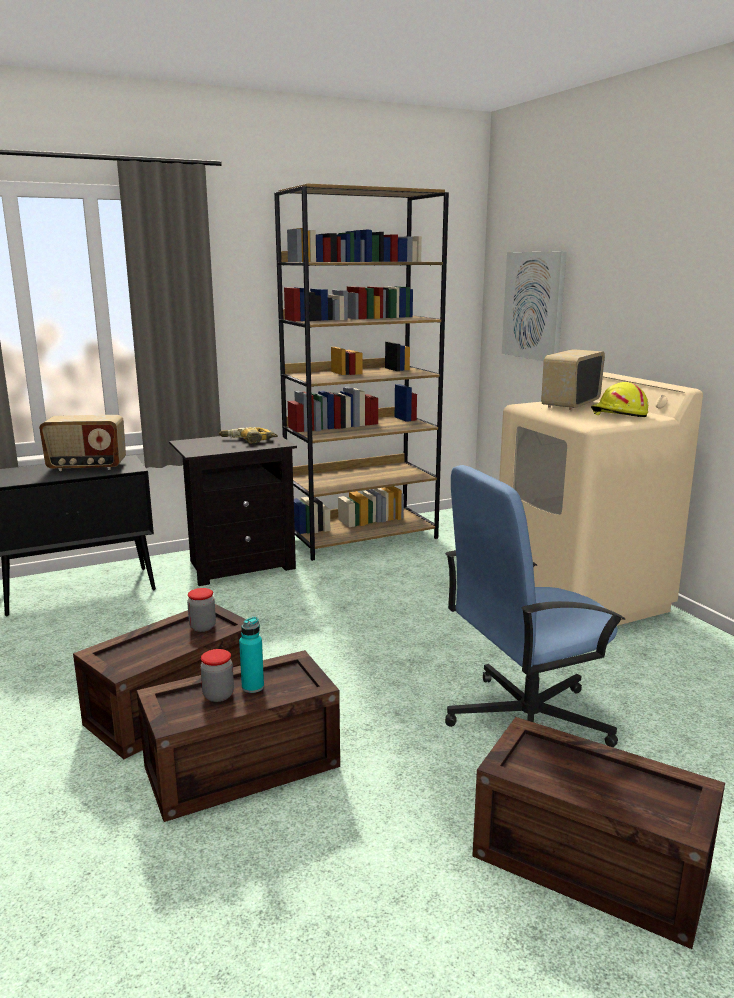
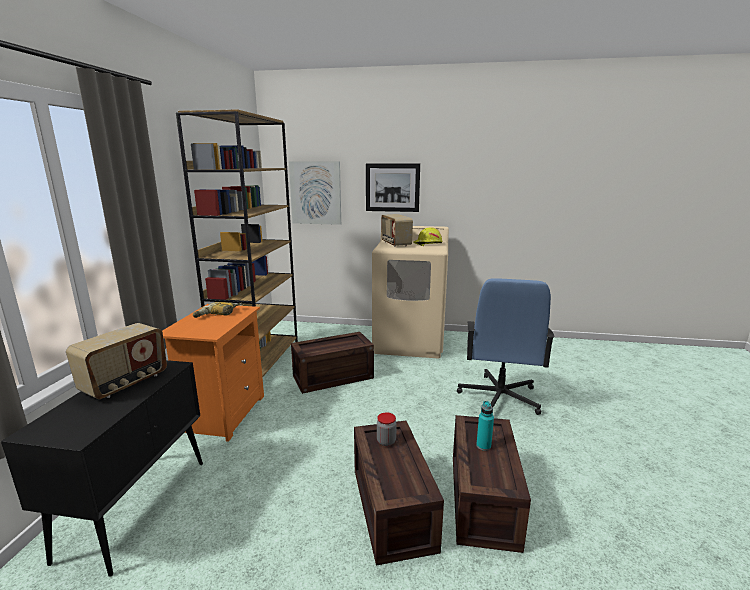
camera: 55 degrees left, 0 degrees up
(218, 695) = (485, 461): jar -> none
(239, 565) = (223, 414): black nightstand -> orange nightstand
(593, 862) = (605, 426): crate -> crate (334, 376)
(631, 301) = (392, 187): none -> picture

